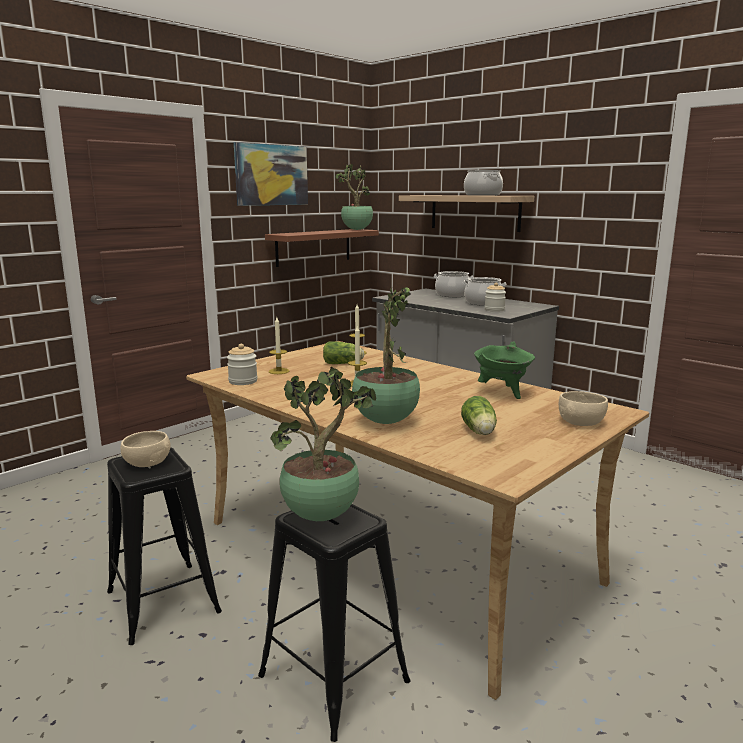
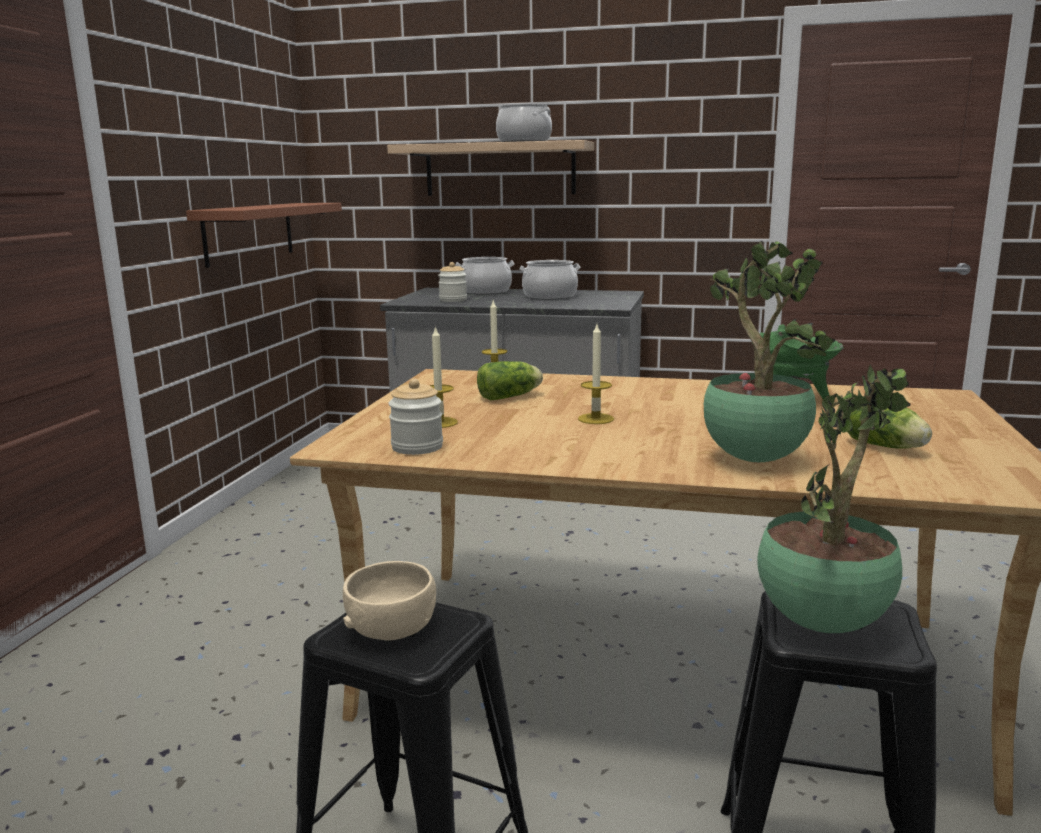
camera: 30 degrees left, 0 degrees up
(271, 175) = (185, 106): picture -> none
(356, 229) = (306, 203): potted plant -> none
(494, 310) = (585, 302): jar -> jar (453, 300)
(581, 422) = (948, 413): beige bowl -> none

